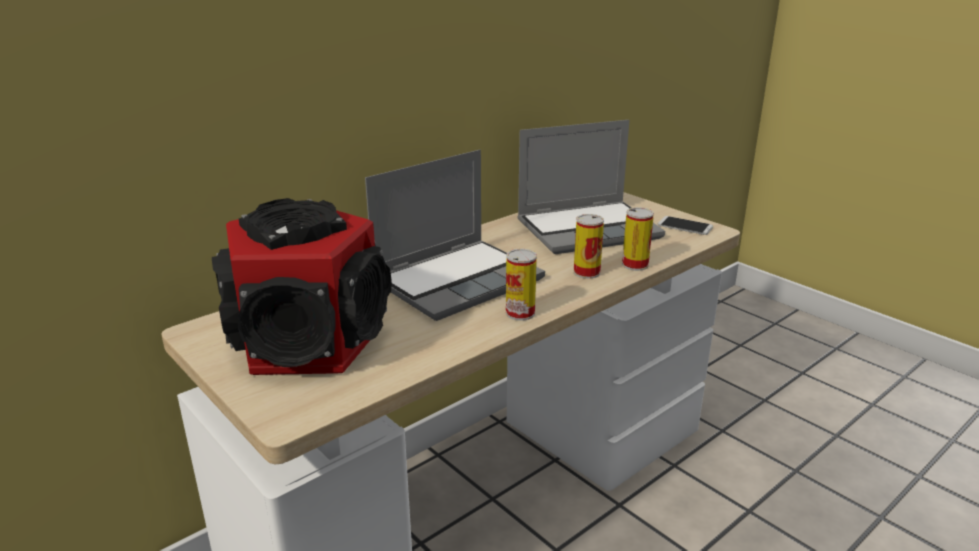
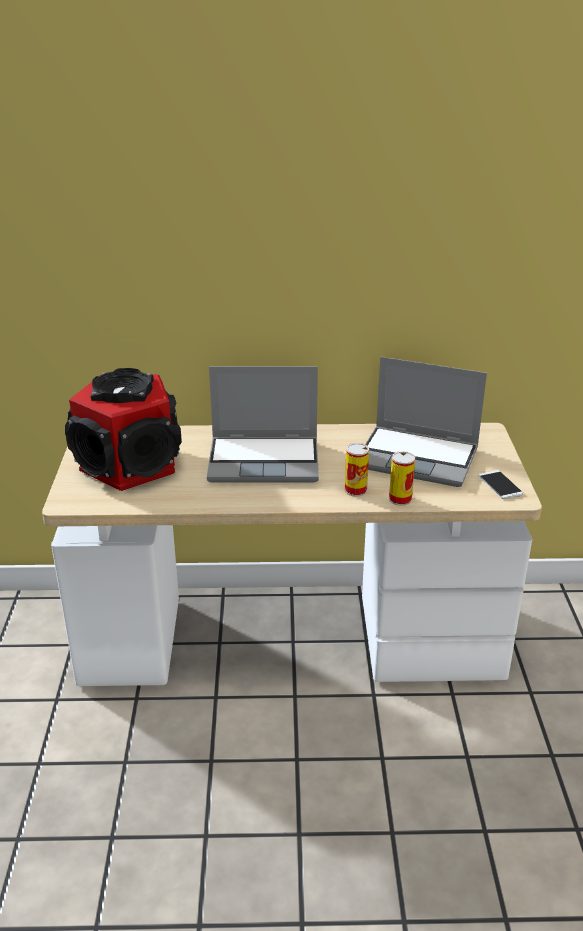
camera: 40 degrees right, 5 degrees up
(520, 313) = (265, 499): can -> none

